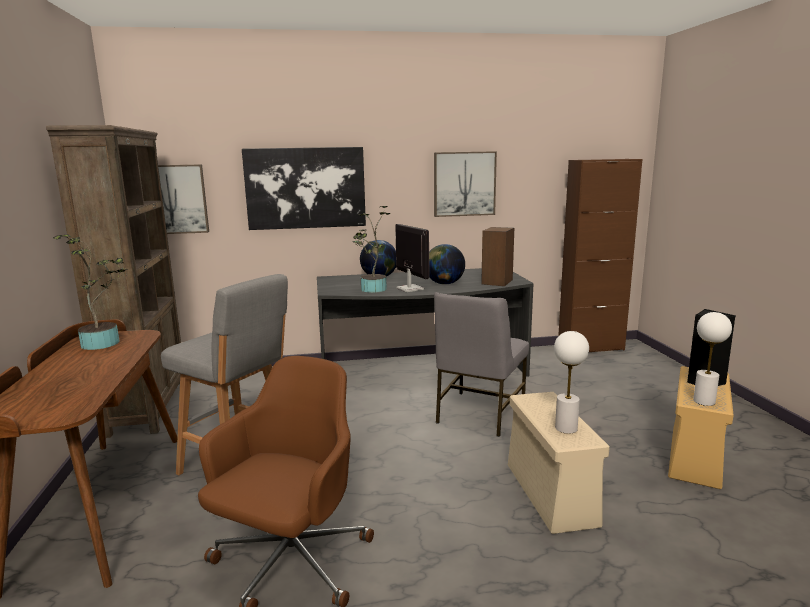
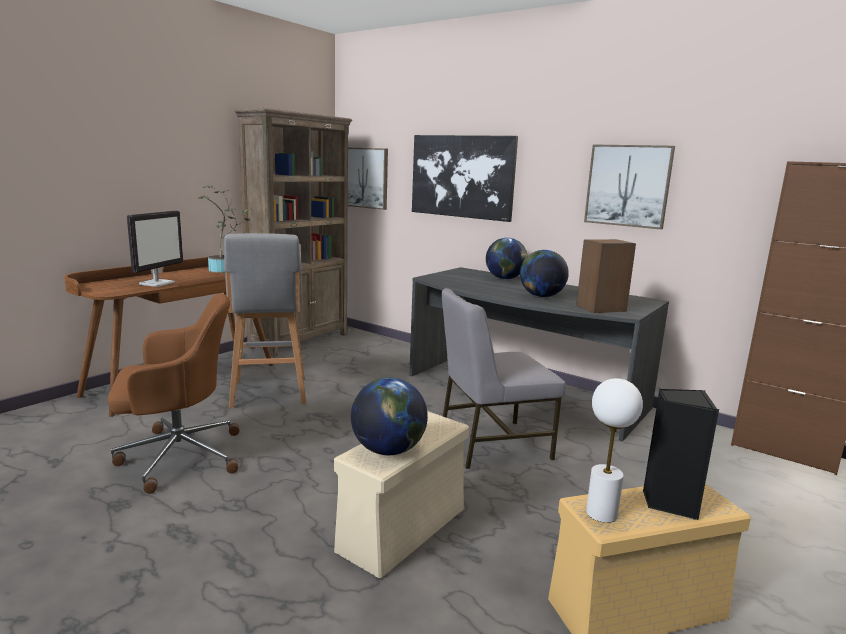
camera: 45 degrees right, 0 degrees up
(372, 290) = (462, 284): potted plant -> none
(409, 288) = (495, 291): monitor -> monitor (157, 283)
(566, 428) = (388, 450): white table lamp -> globe

